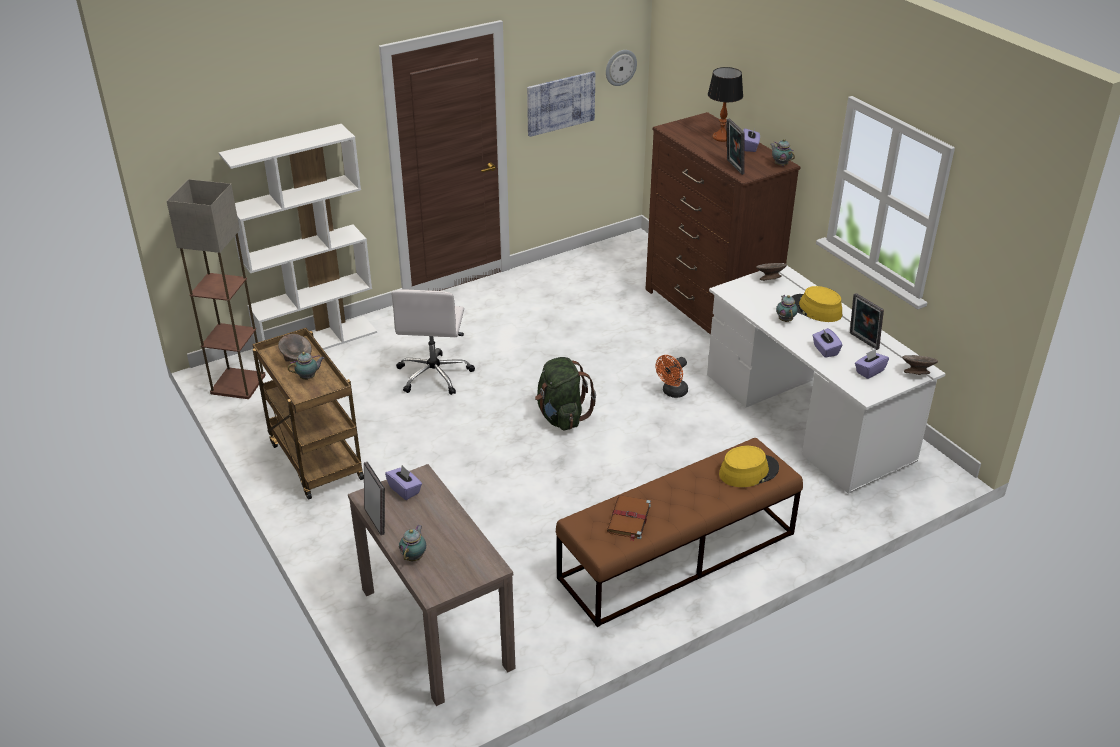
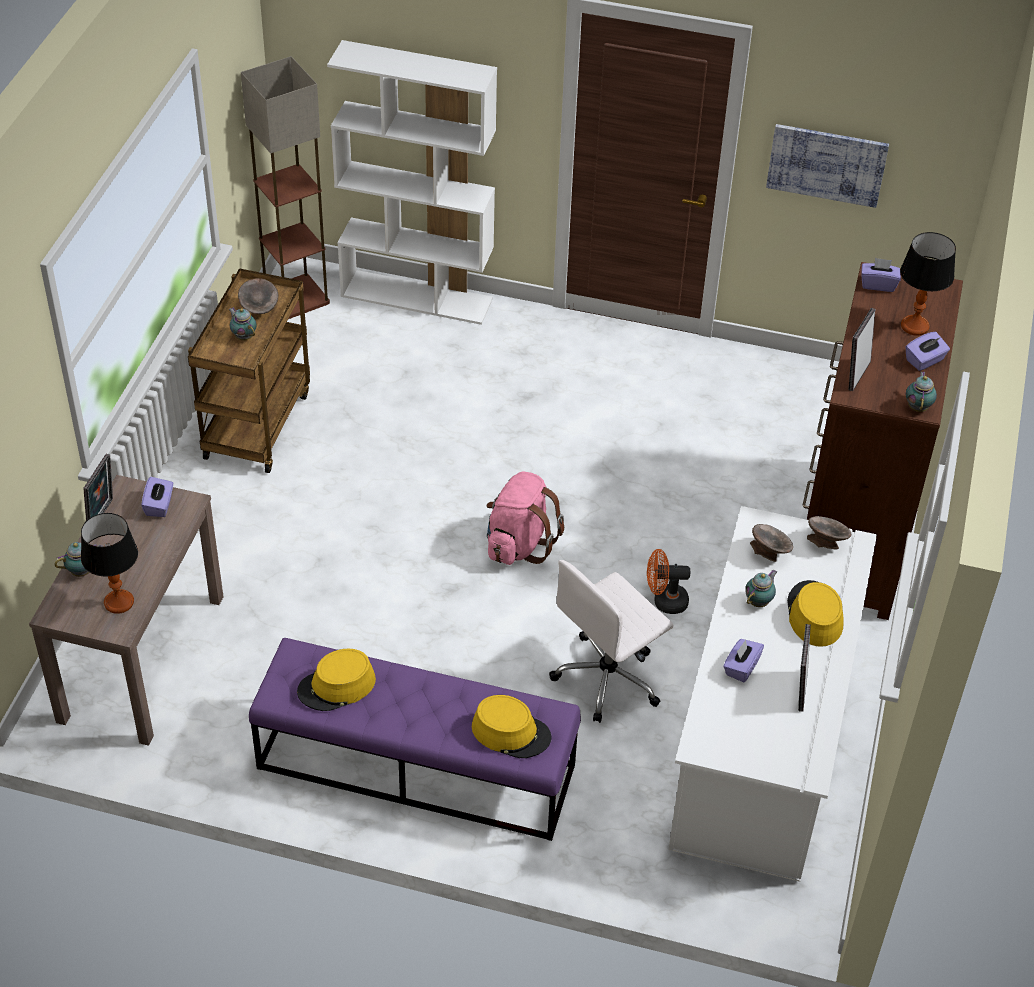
camera: 45 degrees right, 10 degrees up
(309, 377) = (243, 336): teapot -> teapot turned 150 degrees counterclockwise
(434, 375) = (469, 410): white office chair -> white office chair (608, 678)
(466, 554) = (119, 602): none -> table lamp
(561, 417) = (519, 544): green backpack -> pink backpack
(620, 67) = (937, 155): wall clock -> none
(629, 519) = (337, 686): brown book -> yellow hat
(677, 556) = (415, 766): brown bench -> purple bench
(869, 371) = (747, 727): purple tissue box -> purple tissue box (878, 284)
(916, 373) = (795, 769): grey bowl -> grey bowl (769, 553)

